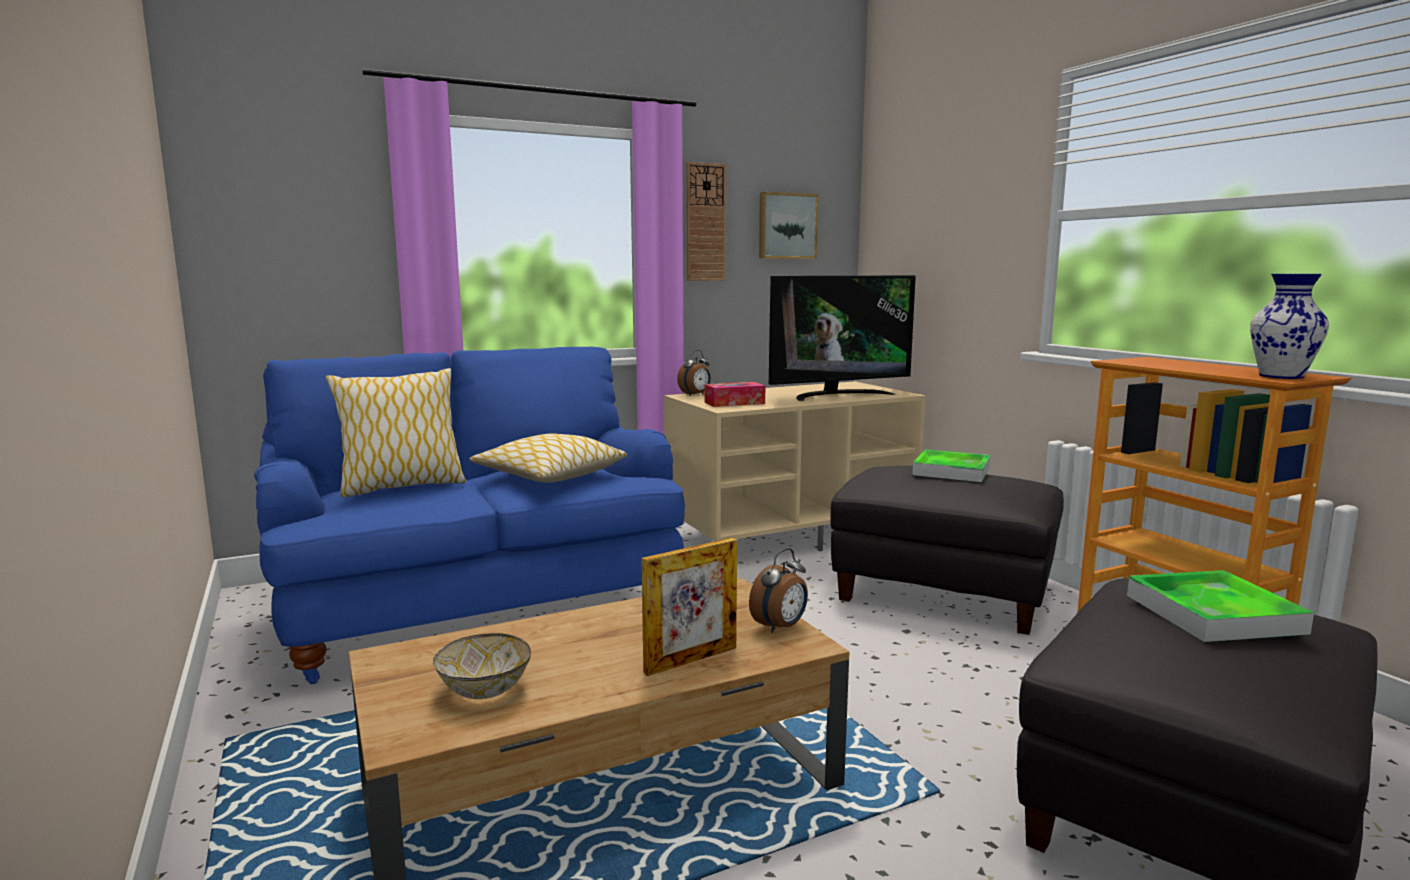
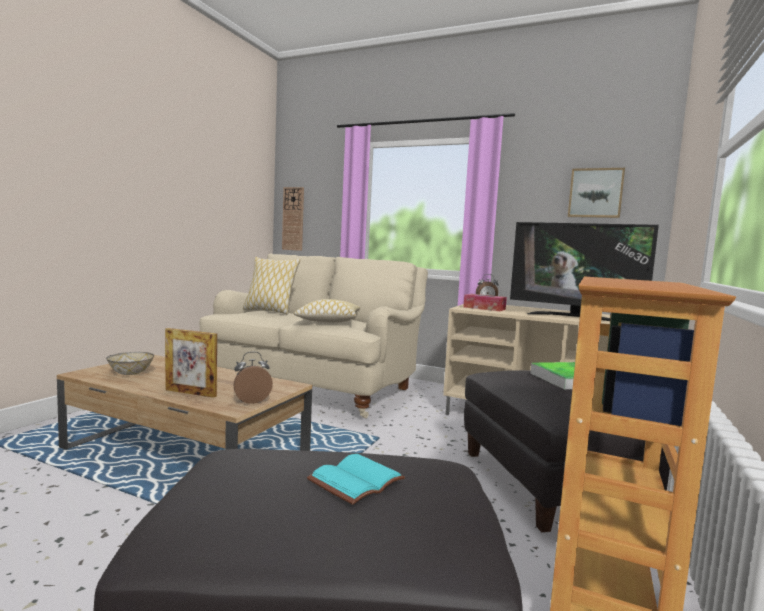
camera: 50 degrees right, 5 degrees down
(478, 606) = (315, 387): blue sofa -> beige sofa
(705, 222) = (525, 192): wall clock -> wall clock (293, 219)
(780, 627) = (251, 400): alarm clock -> alarm clock turned 150 degrees clockwise
(1213, 613) = (355, 479): tray -> turquoise book
(1280, 376) = (635, 286): vase -> none

